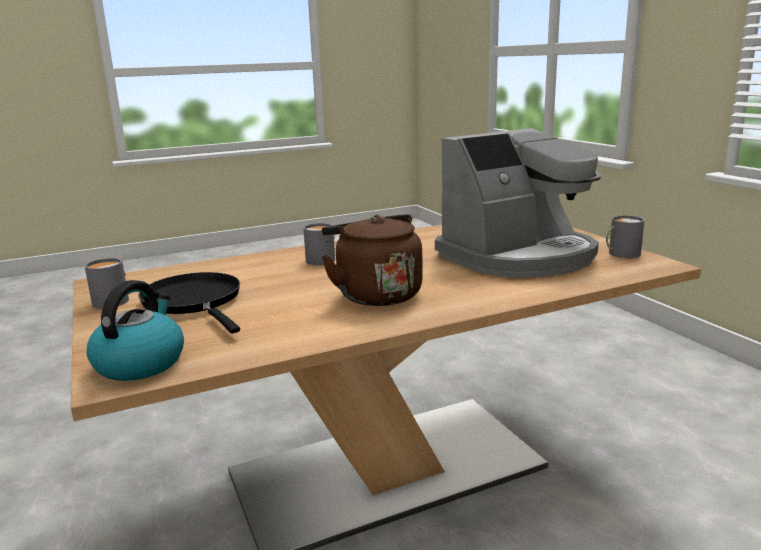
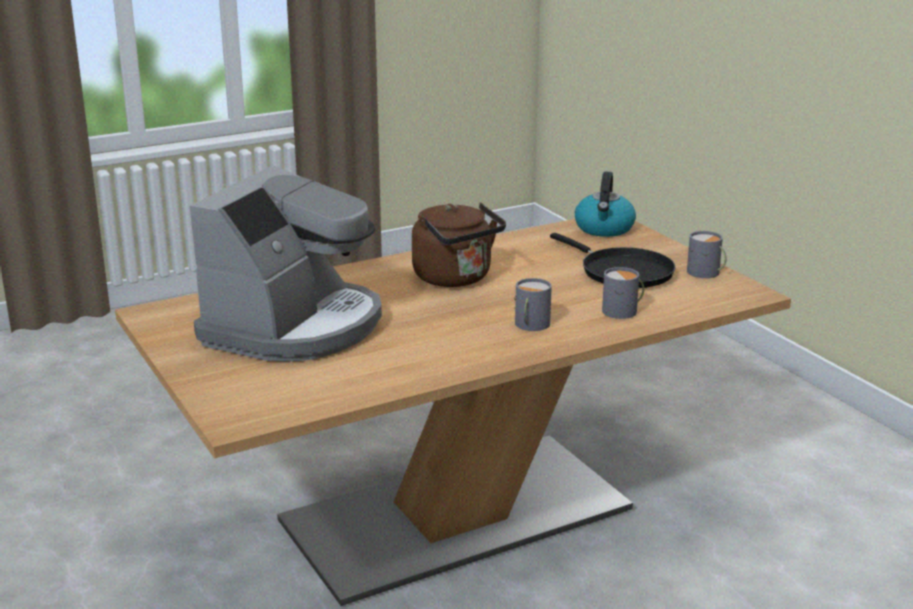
camera: 175 degrees right, 5 degrees up
(519, 257) = (295, 327): coffee machine -> coffee machine turned 150 degrees clockwise
(621, 253) = (171, 331): grey mug -> grey mug (623, 311)

